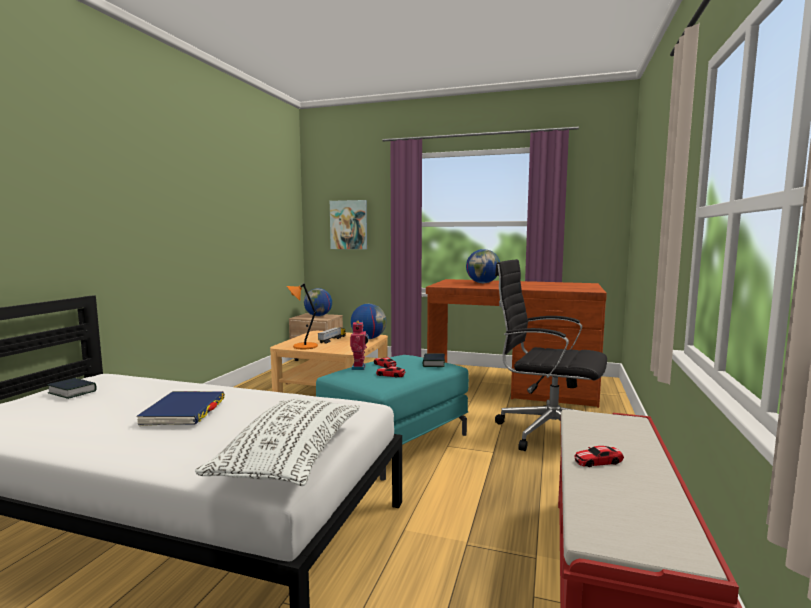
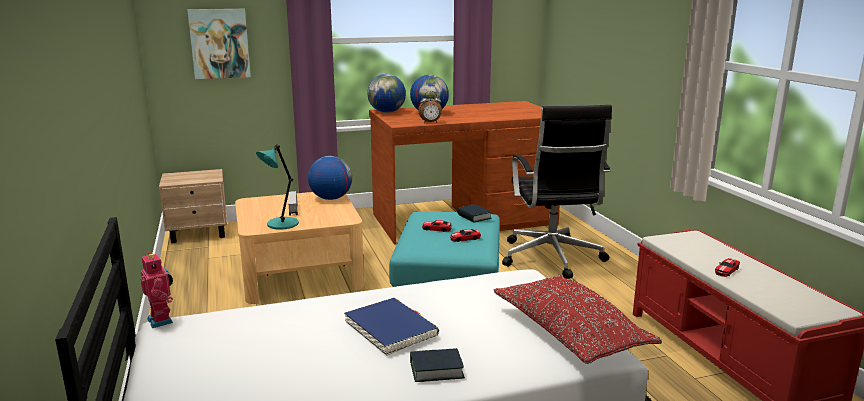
camera: 35 degrees left, 10 degrees up
(72, 392) = (198, 352): book -> book (436, 370)
(291, 457) = (569, 332): white pillow -> red pillow
(303, 346) = (281, 224): orange table lamp -> turquoise table lamp
(318, 316) = (193, 175): globe -> globe (387, 112)
(359, 367) = (420, 237): toy robot -> toy robot (162, 320)
(464, 286) = (430, 122): none -> alarm clock
(547, 432) = (551, 258): black office chair -> black office chair turned 90 degrees counterclockwise

